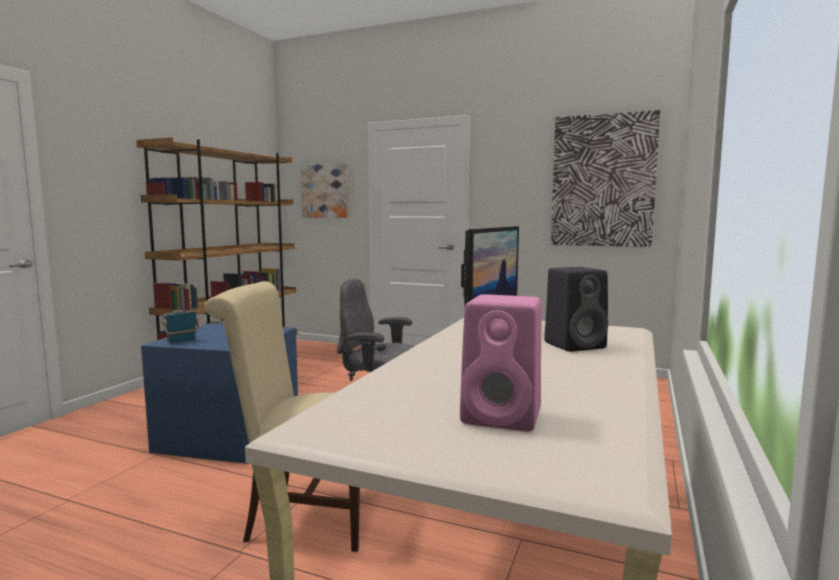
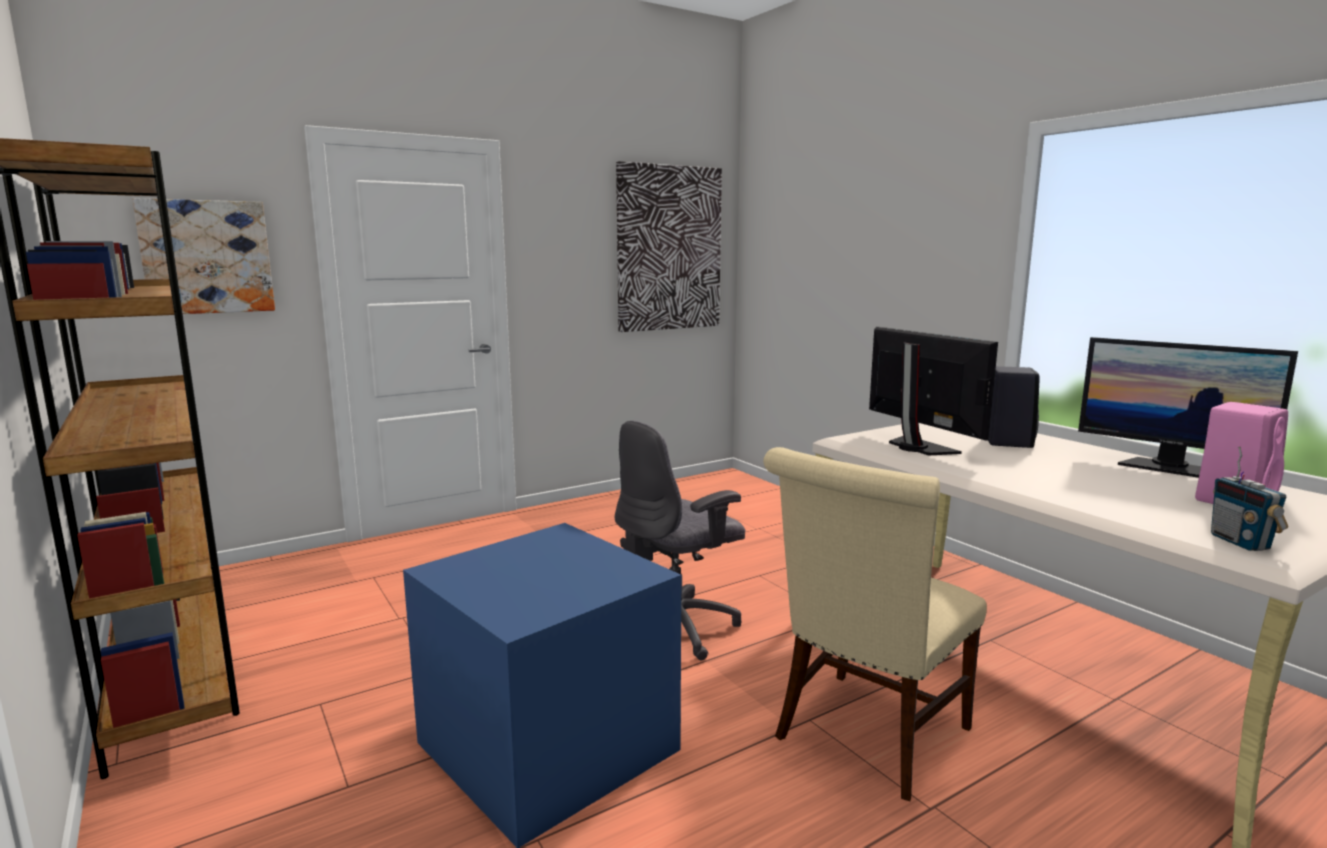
camera: 55 degrees left, 5 degrees up
(181, 341) = (534, 606): radio -> radio (1240, 542)
(607, 392) = (1168, 467): none -> monitor

